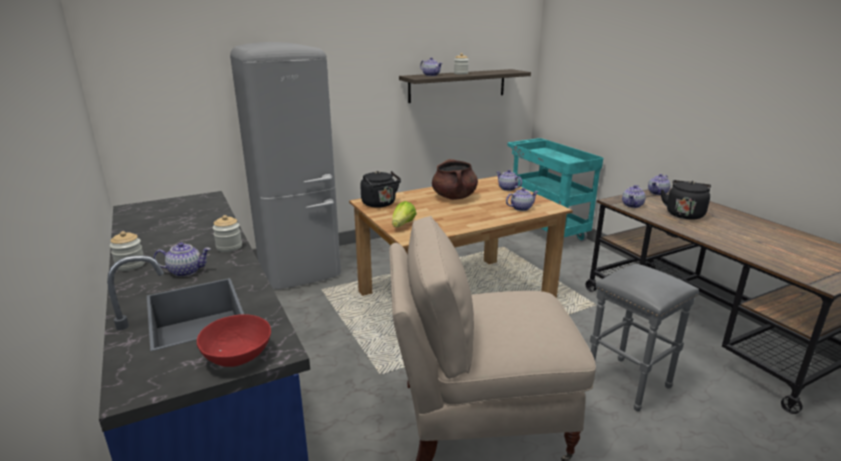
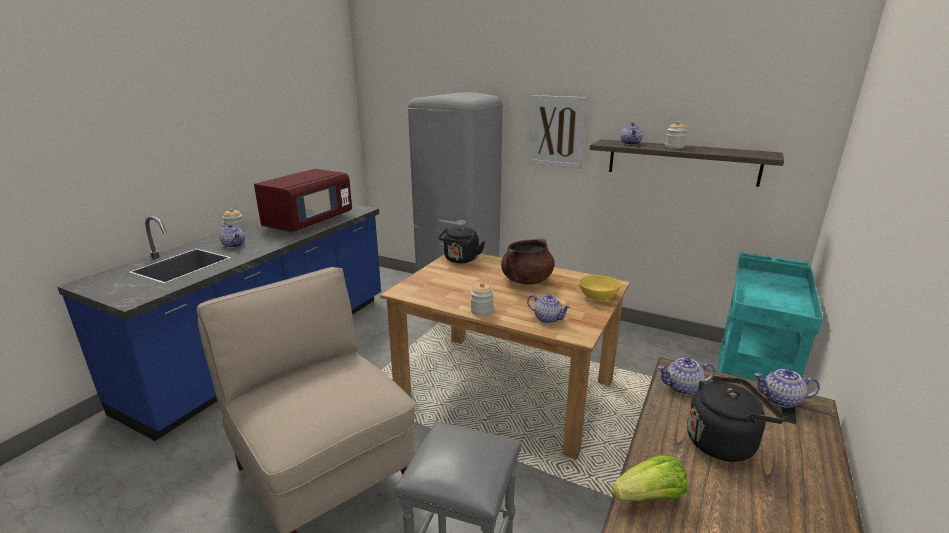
camera: 55 degrees right, 0 degrees up
(191, 224) = (308, 222): none -> red microwave
(229, 247) = (279, 241): jar -> jar (482, 310)
(238, 356) = (124, 293): red bowl -> none
(360, 74) = (557, 131): none -> picture
(403, 225) = (425, 281): lettuce -> lettuce (650, 497)
(507, 188) = (597, 296): teapot -> yellow bowl

